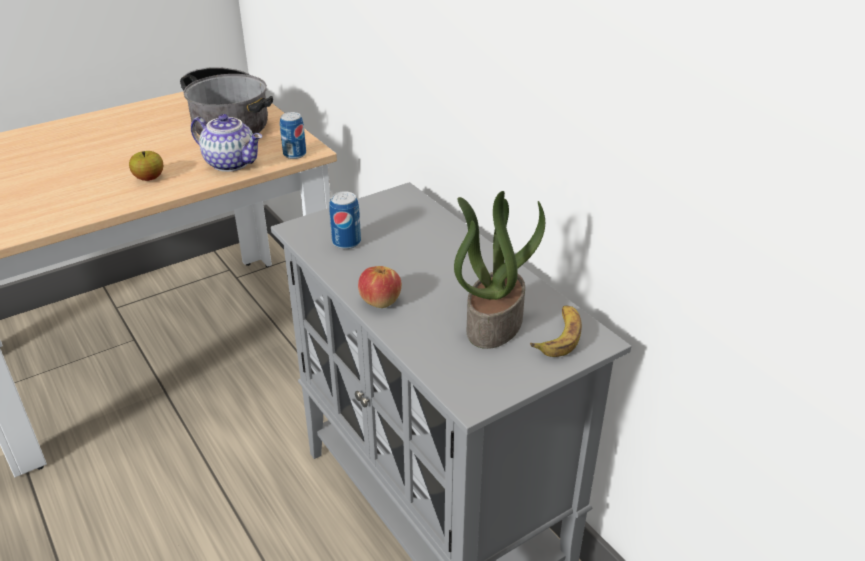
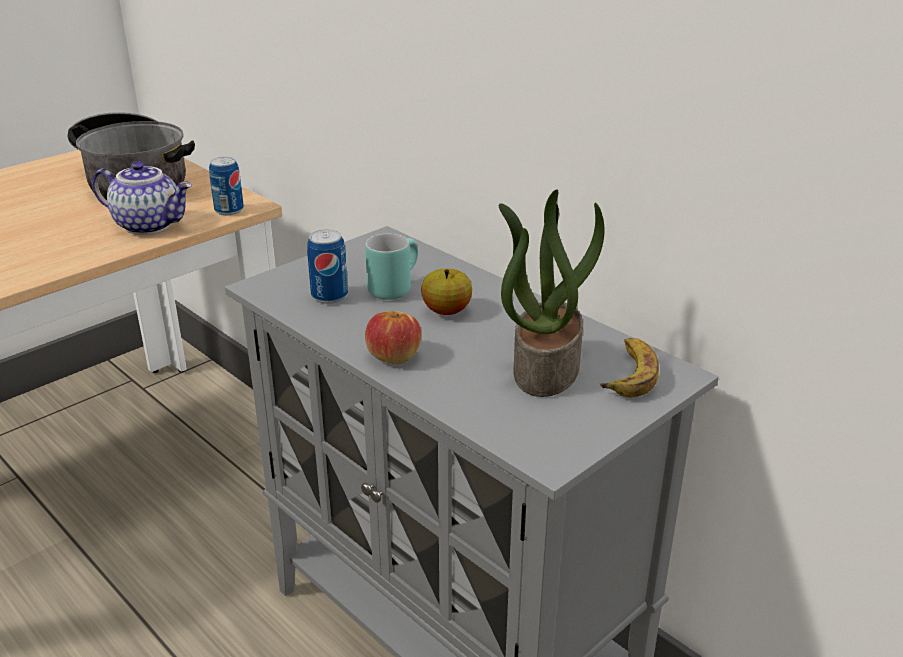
camera: 10 degrees left, 5 degrees down
(149, 178) = (43, 249): apple -> apple (446, 311)
(397, 239) = (393, 287): none -> turquoise mug

